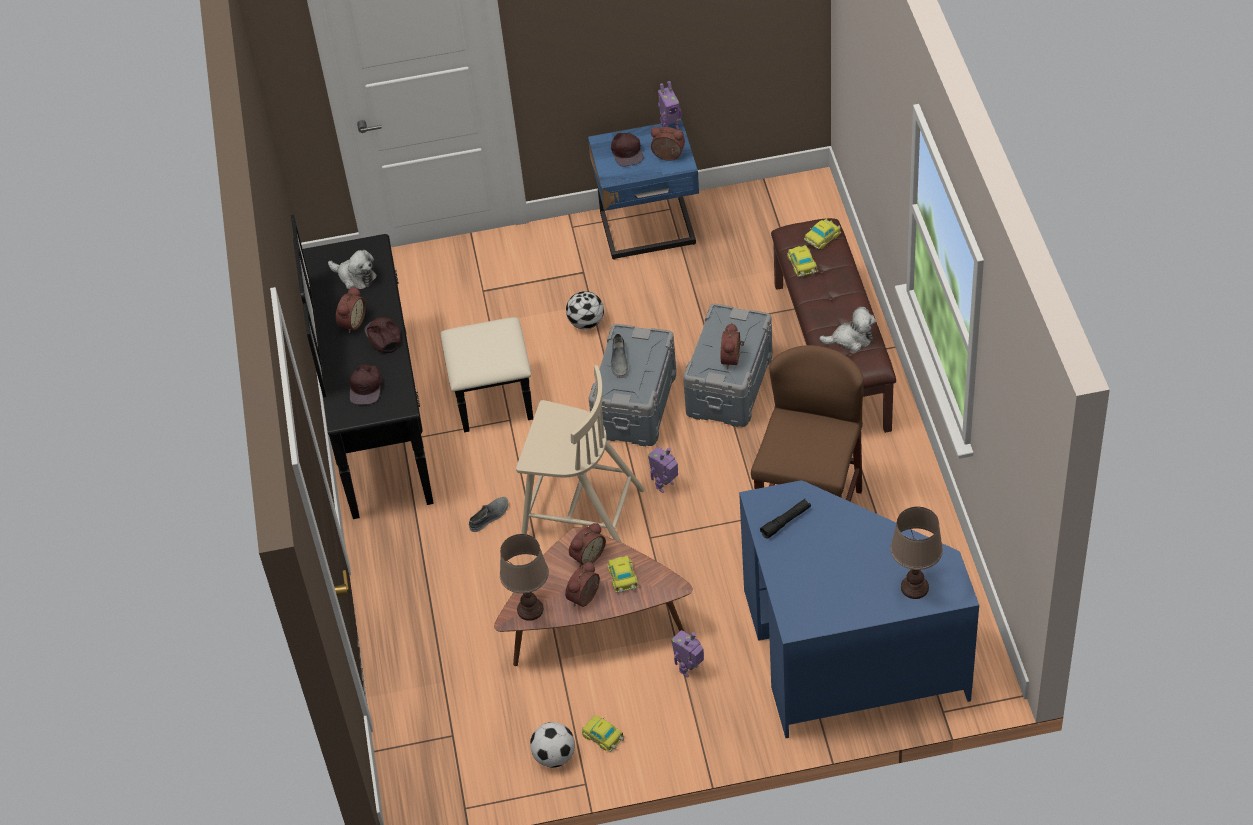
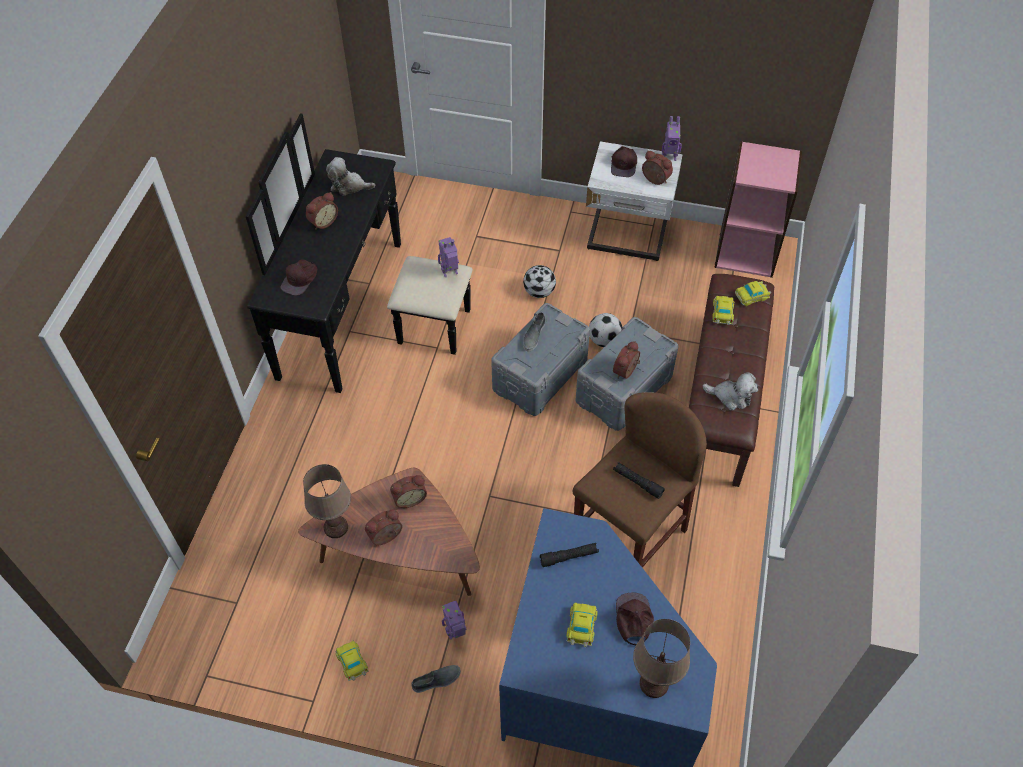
camera: 20 degrees right, 5 degrees up
(355, 277) = (349, 186): plush toy -> plush toy turned 135 degrees clockwise
(383, 337) = (339, 243): brown cap -> brown cap (633, 619)
(489, 516) = (376, 422): grey shoe -> grey shoe (436, 680)
(554, 757) = (303, 662): football -> football (604, 340)
(580, 512) = (447, 449): beige chair -> none
(623, 578) = (427, 532): toy car -> toy car (581, 627)
(649, 231) = (627, 237): blue nightstand -> white nightstand
(665, 486) = (526, 455): toy robot -> toy robot (450, 273)
(783, 200) = (746, 251): none -> pink bookcase
(809, 441) = (637, 482): none -> black flashlight

